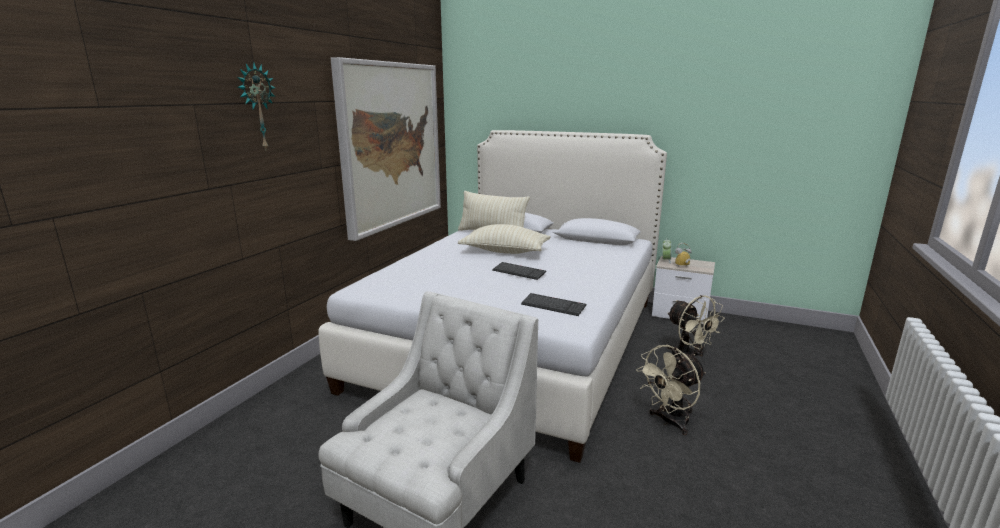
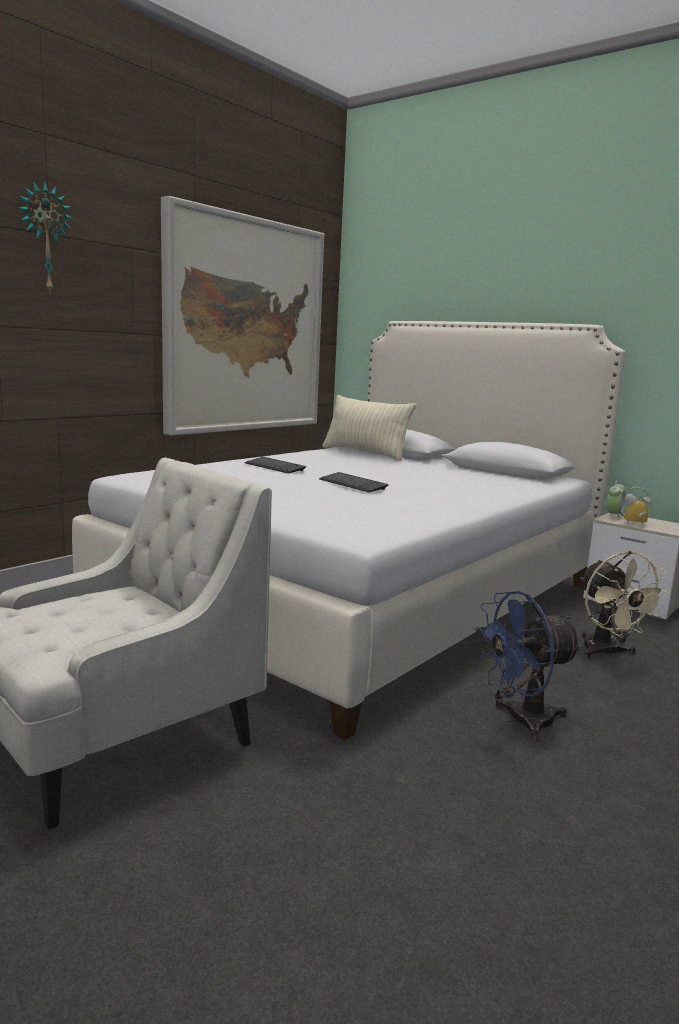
camera: 15 degrees right, 5 degrees down
(505, 251) = (359, 468): beige pillow -> none
(553, 306) = (359, 515): keyboard -> keyboard (274, 467)
(669, 422) = (520, 721): beige fan -> blue fan

